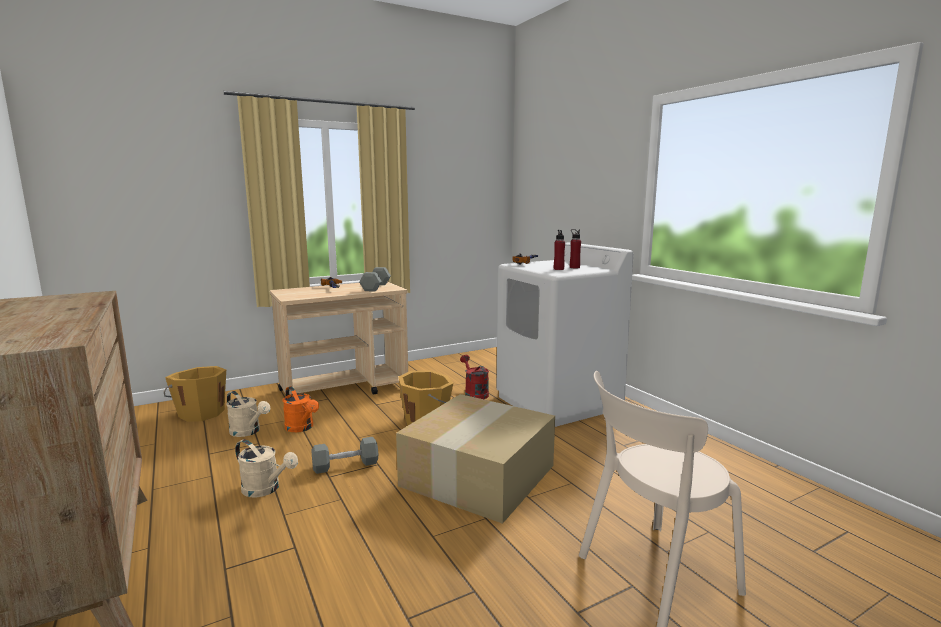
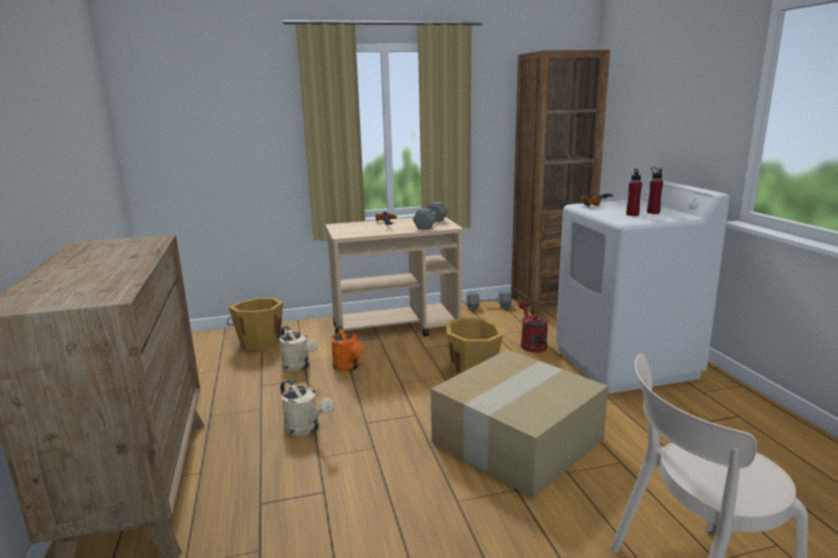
camera: 15 degrees right, 5 degrees up
(345, 465) = (384, 412): grey dumbbell -> grey dumbbell (488, 307)
(483, 358) = (549, 302): none -> brown bookcase

